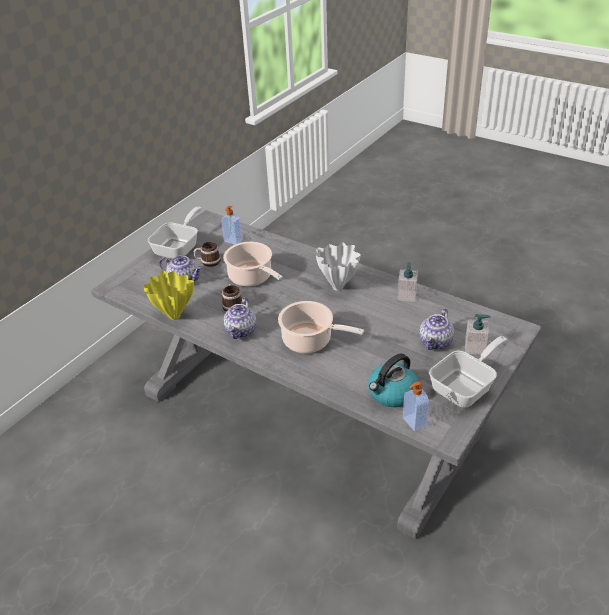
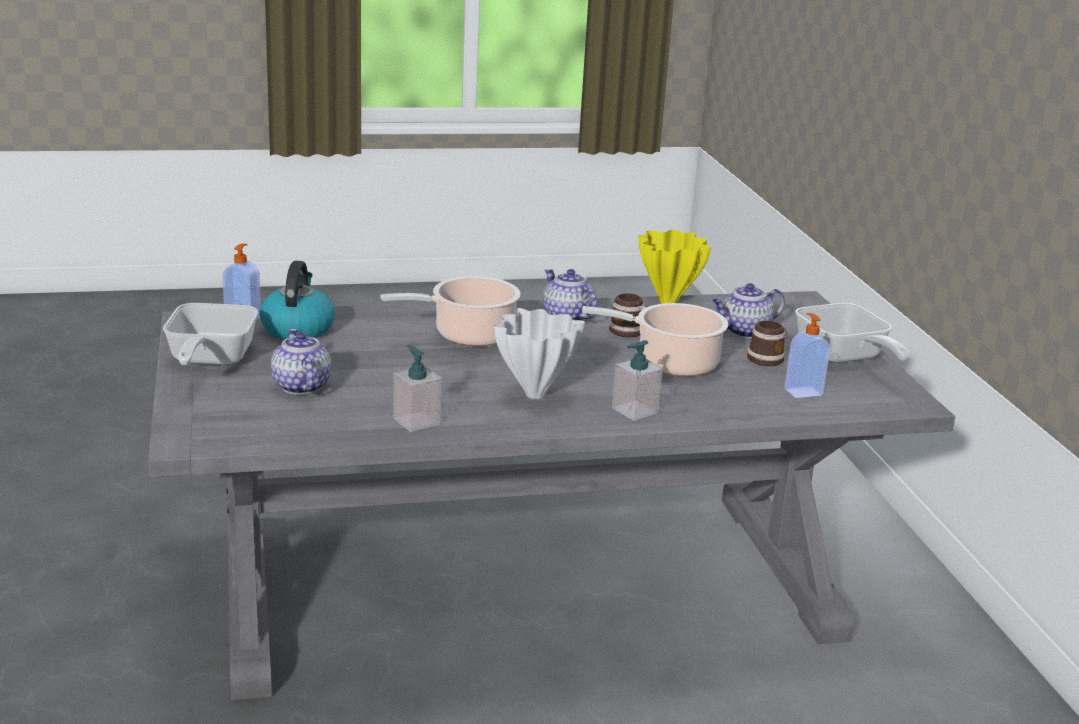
camera: 130 degrees right, 15 degrees down
(475, 348) = (235, 399): soap dispenser -> soap dispenser (634, 410)

